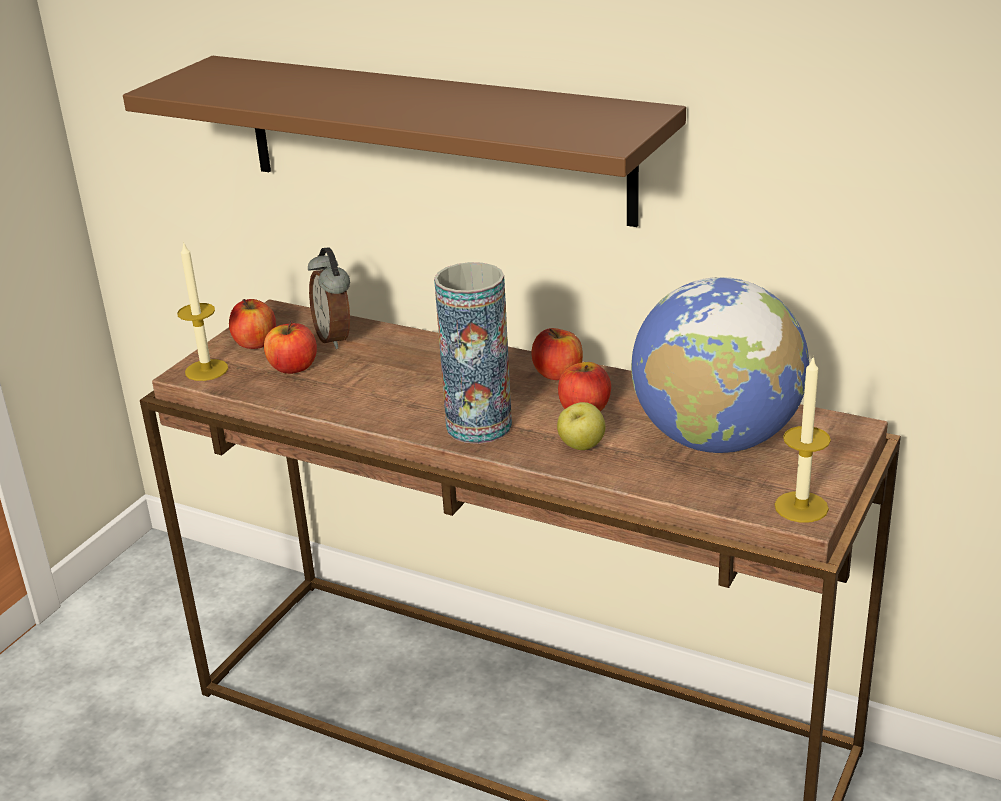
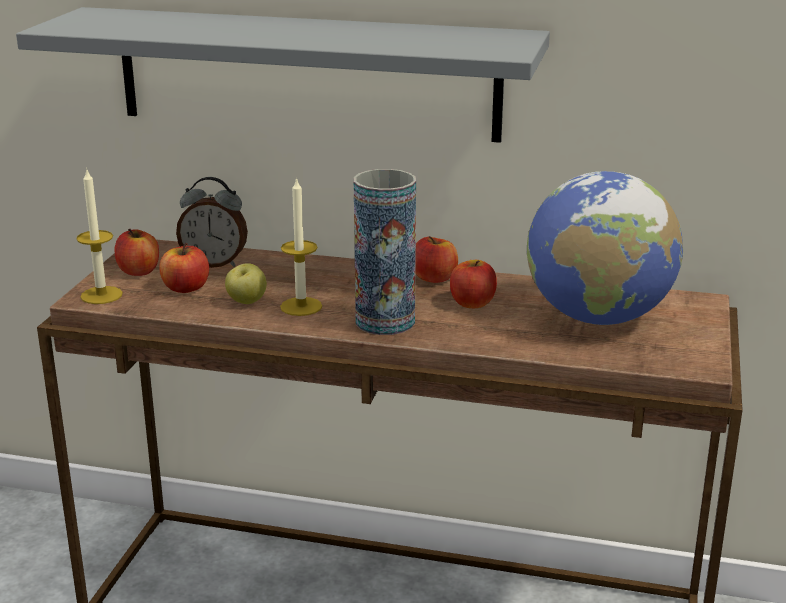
camera: 15 degrees left, 5 degrees down
(335, 338) = (214, 263): alarm clock -> alarm clock turned 45 degrees counterclockwise
(433, 138) = (306, 74): brown shelf -> grey shelf
(581, 446) = (485, 330): apple -> apple (247, 302)
(801, 507) = (696, 360): candle -> candle (301, 306)

